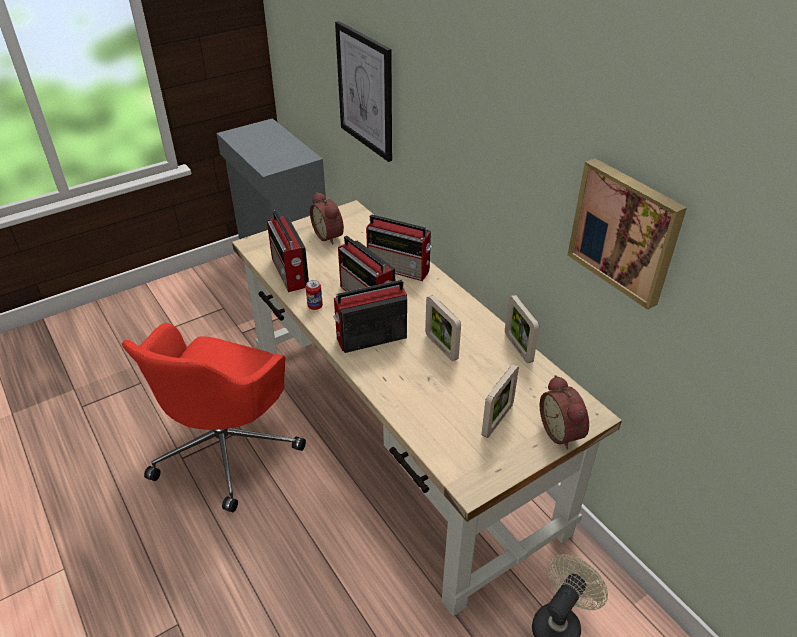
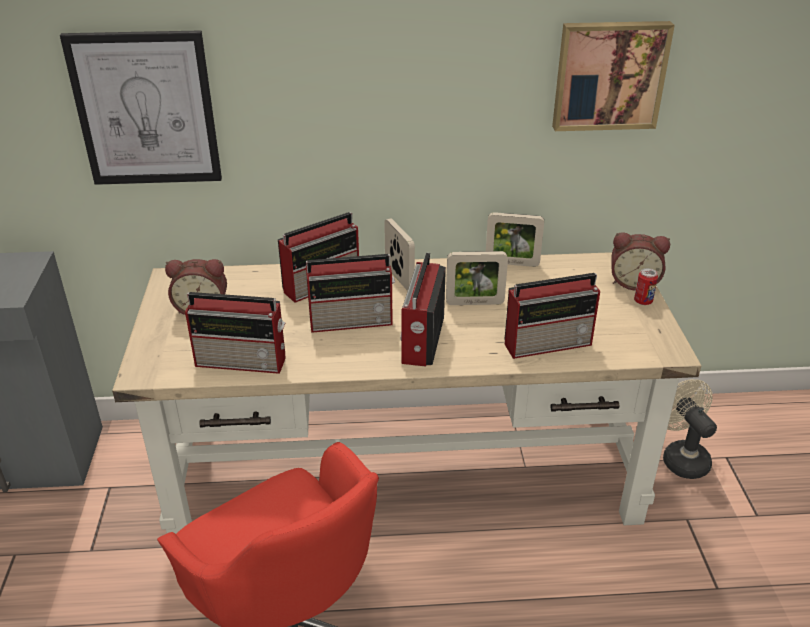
camera: 60 degrees left, 5 degrees down
(315, 306) = (328, 361): can -> can (643, 301)
(421, 405) = (549, 343): none -> radio
(497, 420) = (598, 308): picture frame -> picture frame (399, 278)

